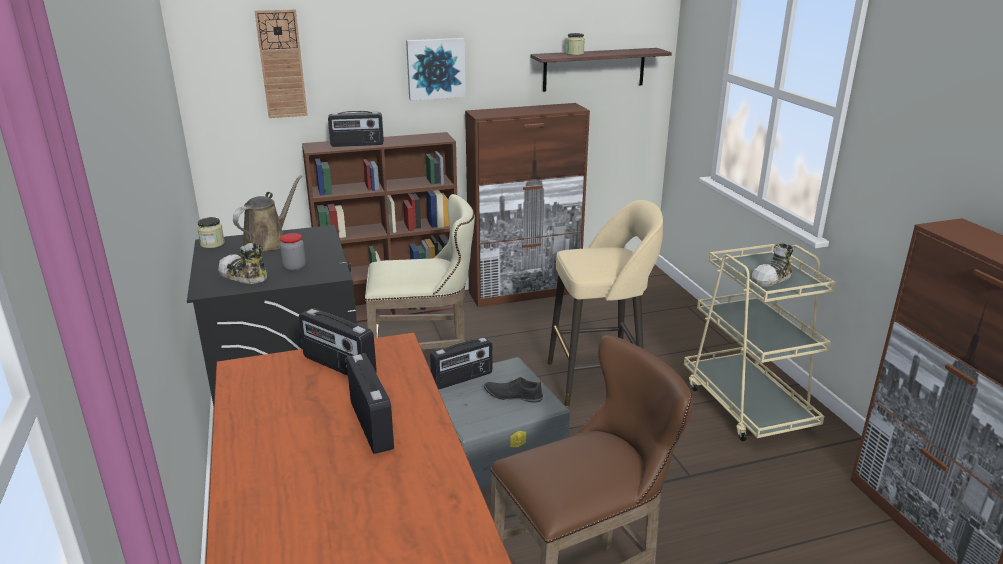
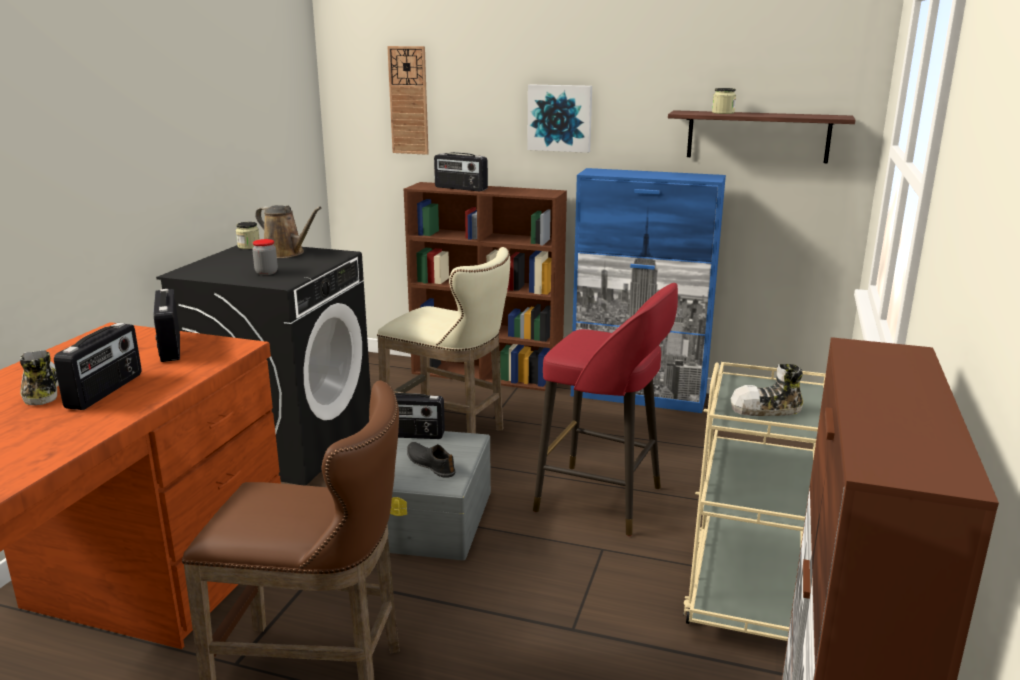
camera: 35 degrees right, 5 degrees down
(243, 276) = (221, 270): shoe -> shoe (41, 392)
(268, 242) = (286, 253): brown watering can -> brown watering can turned 60 degrees clockwise
(525, 292) = (639, 396): brown cabinet -> blue cabinet
(598, 380) = (602, 500): beige stool -> red stool

